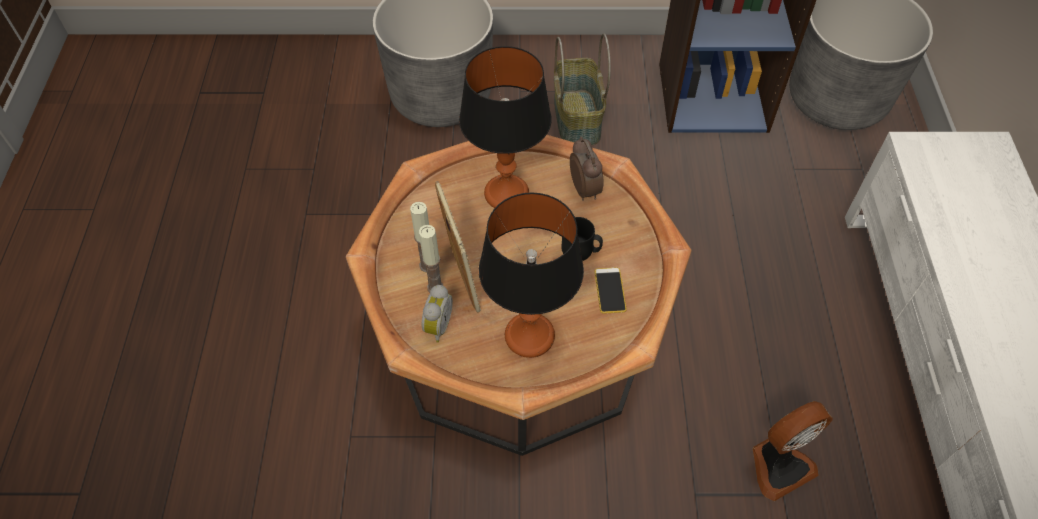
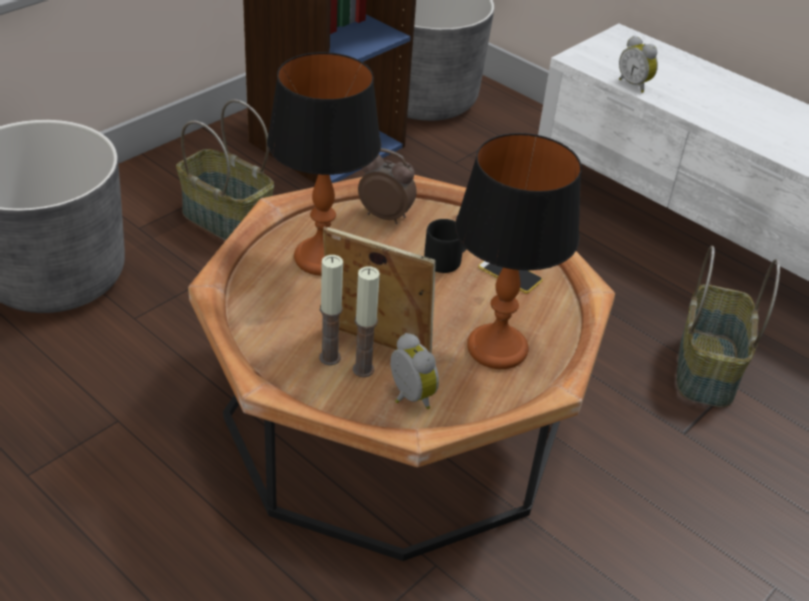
camera: 50 degrees left, 15 degrees down
(779, 464) = (705, 367): fan -> basket
(931, 200) = (635, 84): none -> alarm clock

